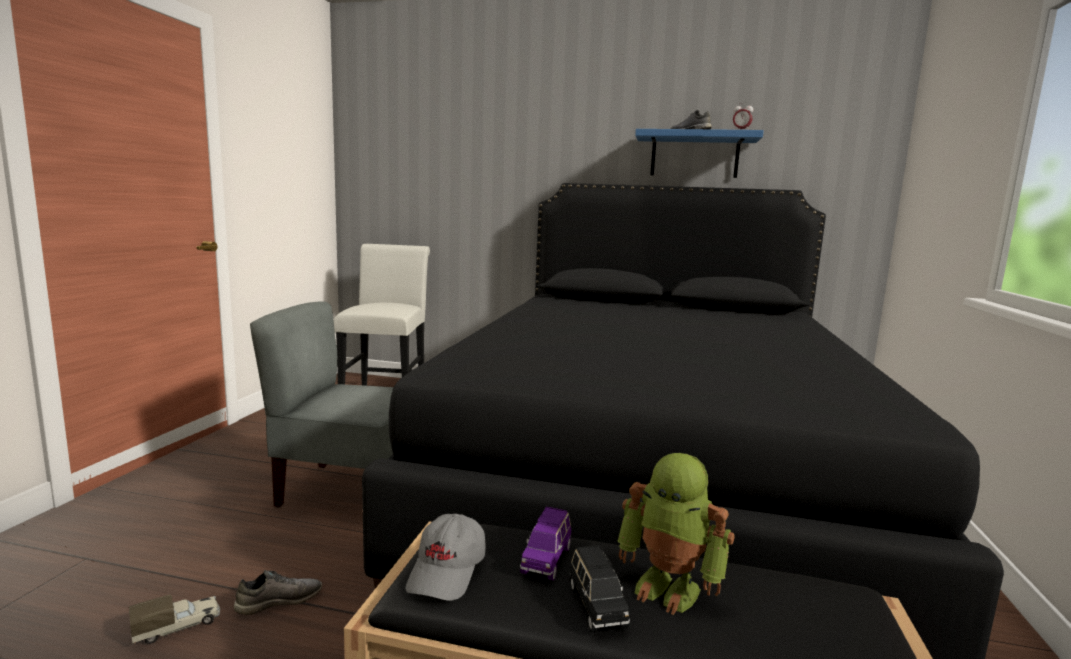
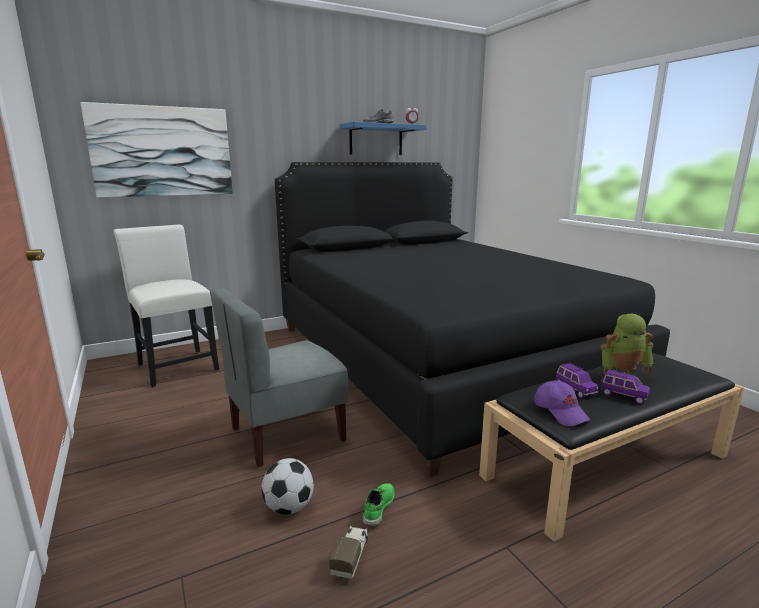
camera: 40 degrees left, 5 degrees up
(229, 553) = (289, 507): none -> football
(279, 601) = (378, 508): grey shoe -> green shoe
(428, 168) = (162, 152): none -> picture
(448, 571) = (560, 412): grey cap -> purple cap
(596, 606) = (623, 395): black toy car -> purple toy car

